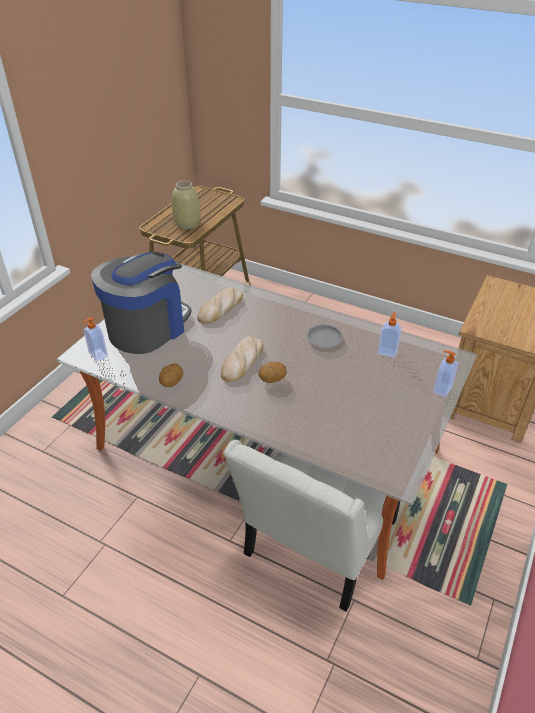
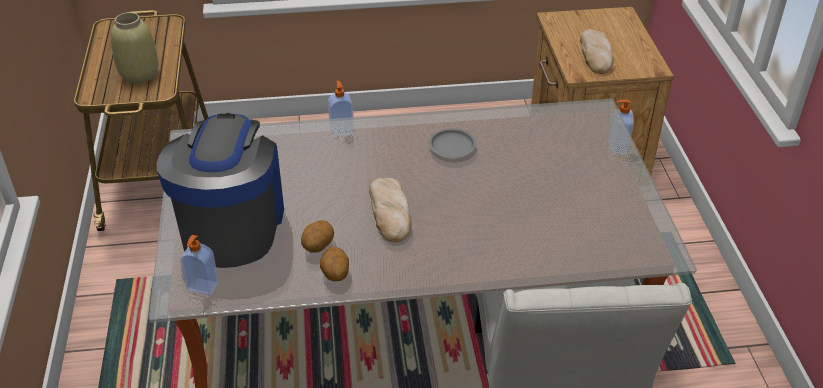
camera: 35 degrees left, 0 degrees up
(220, 308) = (298, 163): bread -> bread (596, 54)
(272, 379) = (444, 216): potato -> potato (318, 246)
(387, 351) = (530, 132): soap dispenser -> soap dispenser (341, 131)

